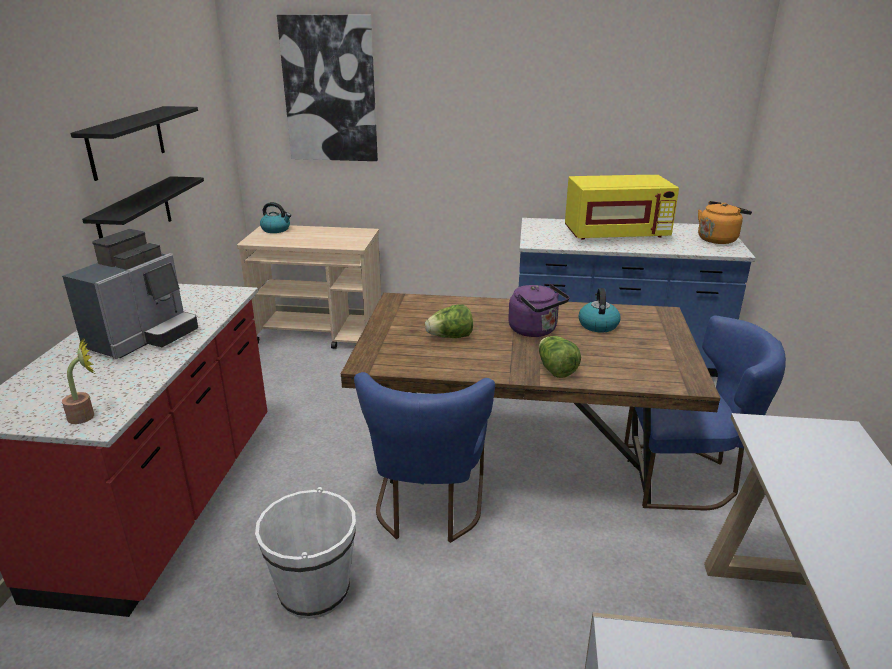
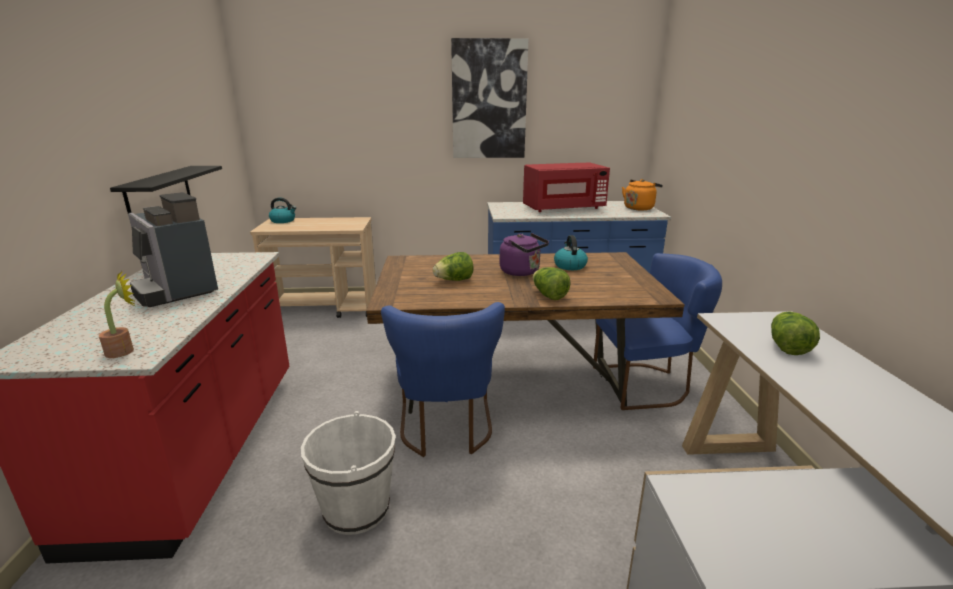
camera: 10 degrees left, 5 degrees down
(126, 142) = (150, 127): black shelf -> none
(144, 338) = (176, 290): coffee machine -> coffee machine turned 120 degrees clockwise
(330, 90) = (326, 103): picture -> picture (489, 100)
(616, 234) = (563, 208): yellow microwave -> red microwave
(822, 476) = (787, 347): none -> lettuce

